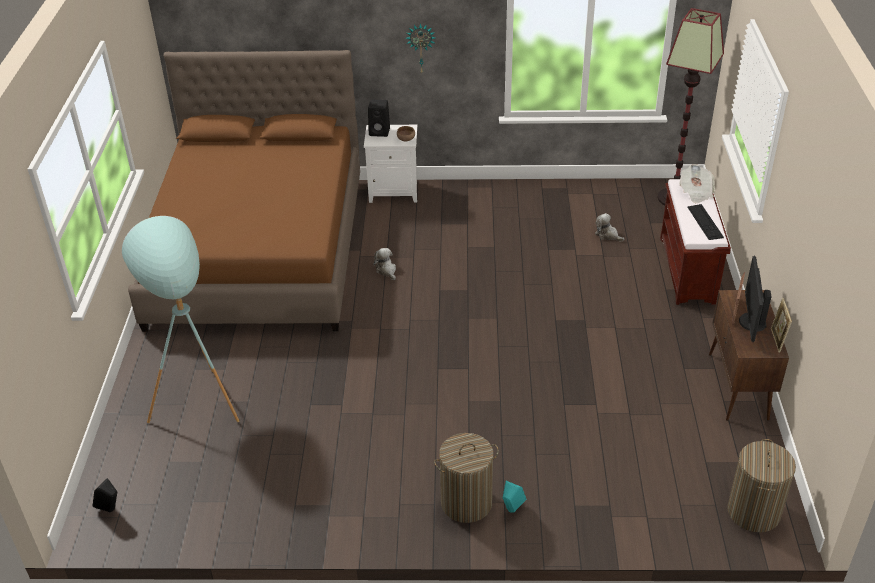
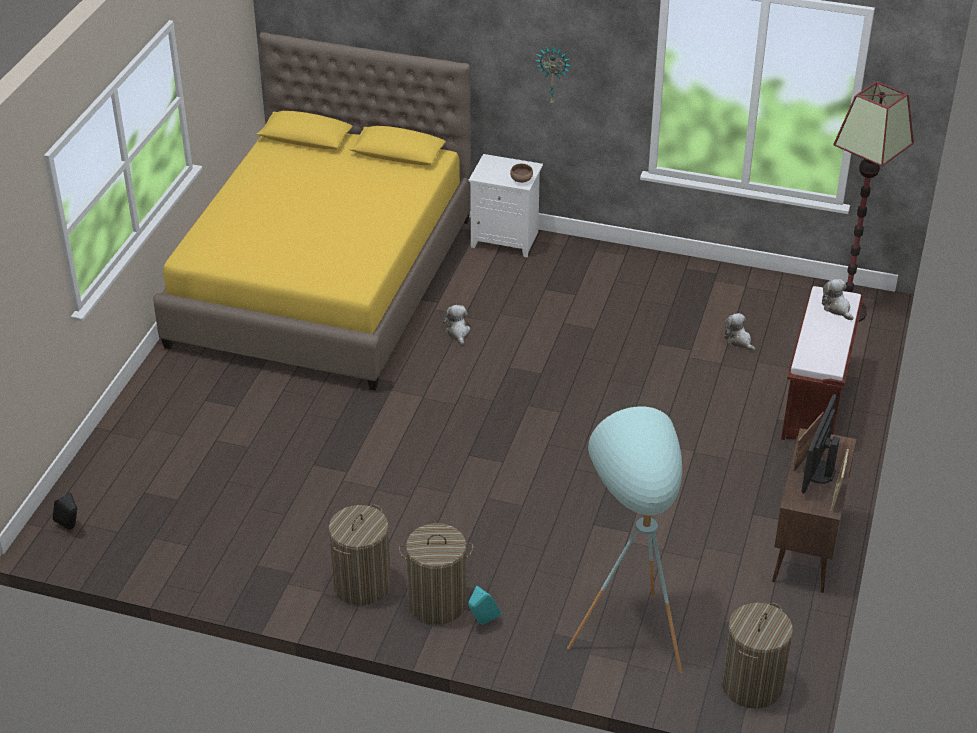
camera: 15 degrees right, 0 degrees up
(196, 393) = (197, 426): turquoise floor lamp -> turquoise floor lamp (630, 621)
(260, 250) = (324, 281): brown bed -> yellow bed
(380, 132) = (495, 165): black speaker -> none
(395, 501) = (362, 584): none -> laundry basket
(696, 192) = (837, 308): newspaper -> plush toy
(705, 222) = (828, 346): keyboard -> none

